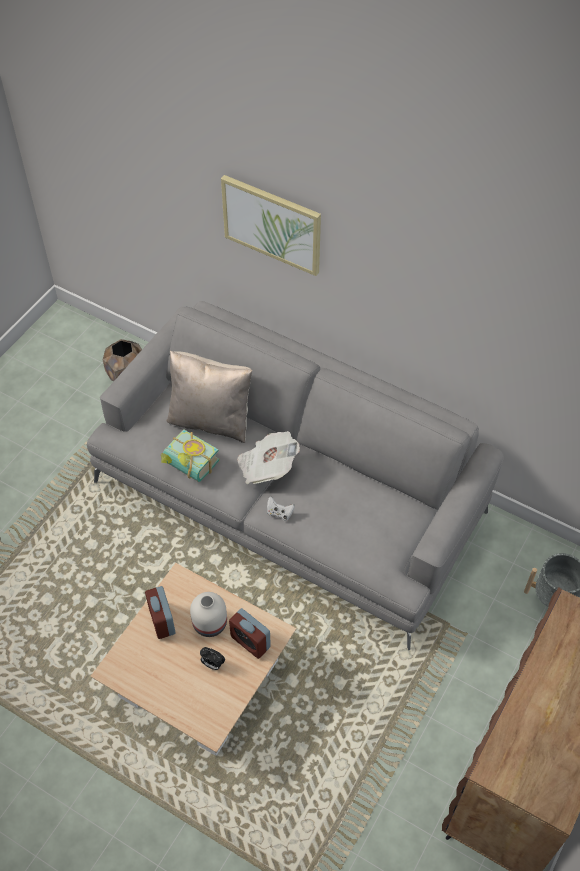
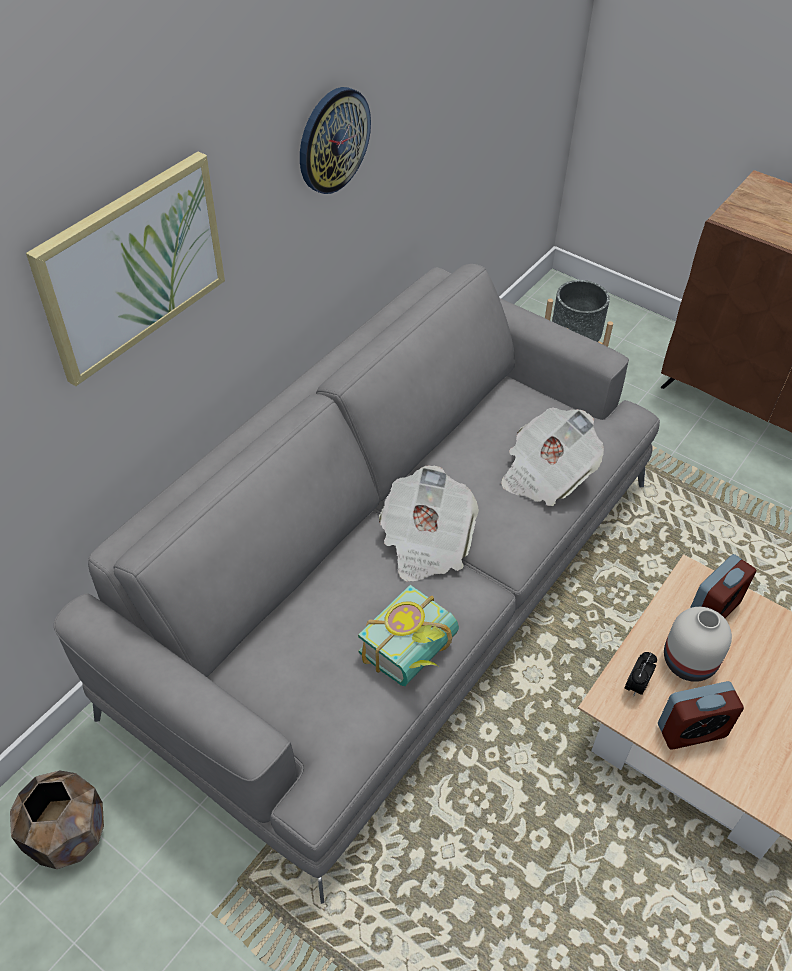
camera: 85 degrees left, 5 degrees down
(211, 420) = (316, 613): beige pillow -> none
(212, 664) = (757, 662): alarm clock -> alarm clock (636, 686)
(279, 513) = (515, 534): white game controller -> none
(333, 529) = (546, 474): none -> newspaper
(417, 286) = (333, 140): none -> wall clock

